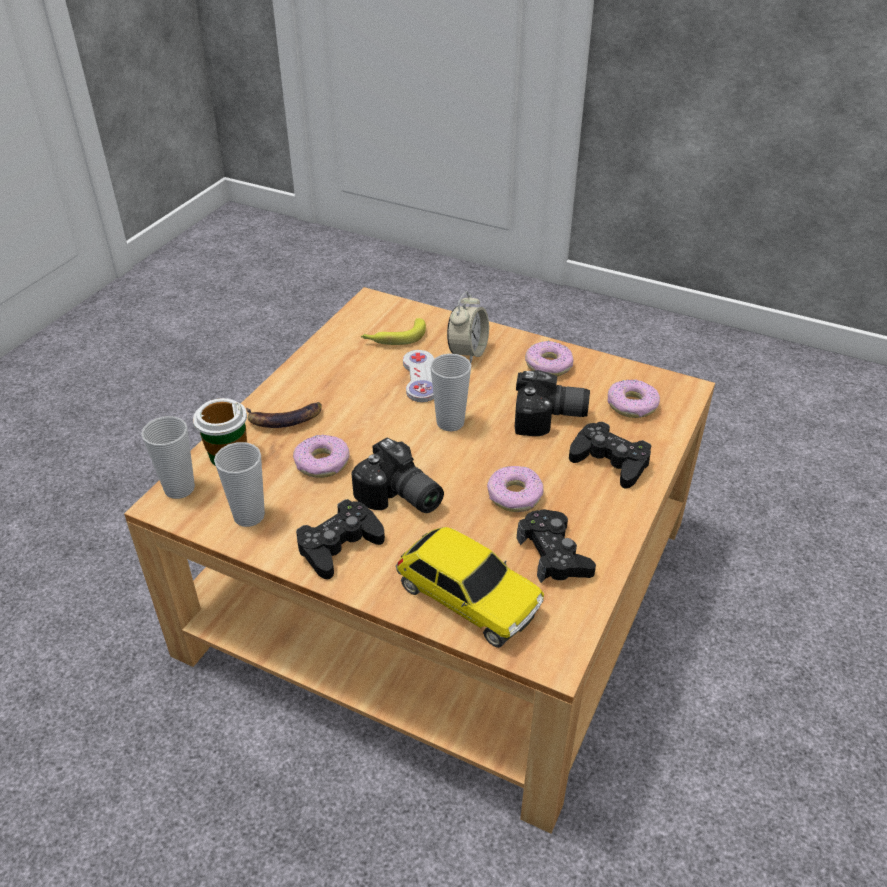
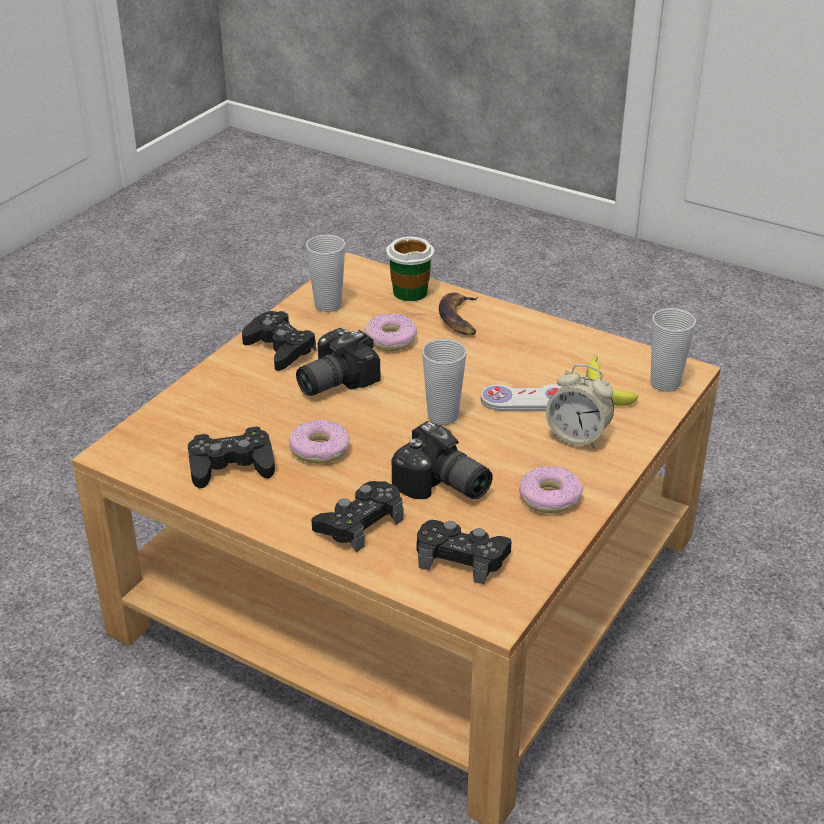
camera: 95 degrees right, 5 degrees down
(179, 489) = (370, 272): cup -> cup (665, 383)
(467, 598) = (196, 412): toy car -> none
(550, 419) = (442, 487): camera -> camera turned 60 degrees counterclockwise
(632, 405) = (461, 557): donut -> black game controller

